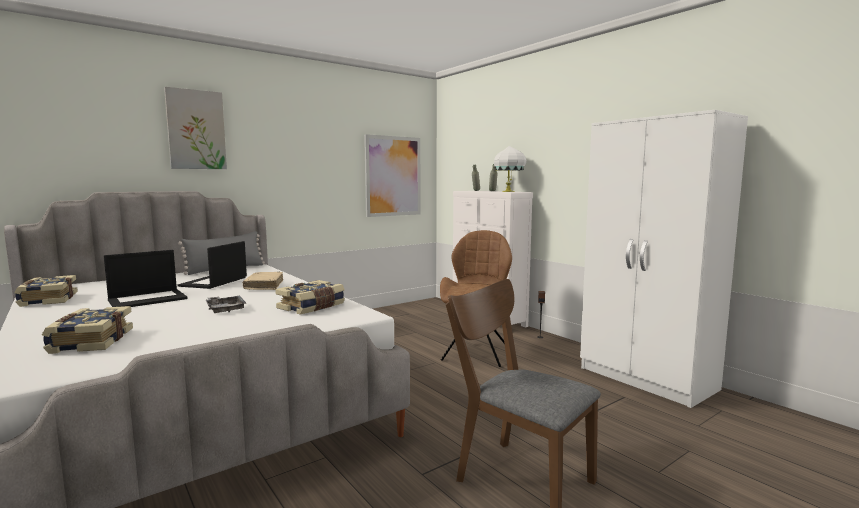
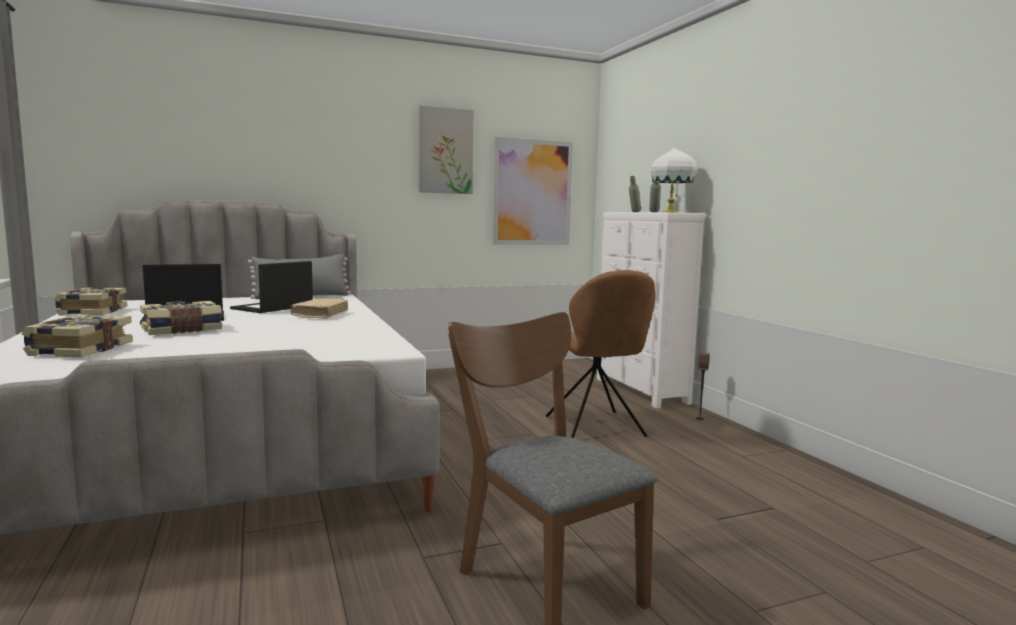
camera: 15 degrees right, 0 degrees up
(196, 130) = (281, 130): picture -> picture (445, 151)
(225, 309) = (248, 333): grey tray -> none
(312, 307) = (344, 338): book -> book (182, 330)
(476, 352) = (595, 428): brown chair -> brown chair turned 135 degrees clockwise
(647, 379) = (827, 490): white wardrobe -> none

